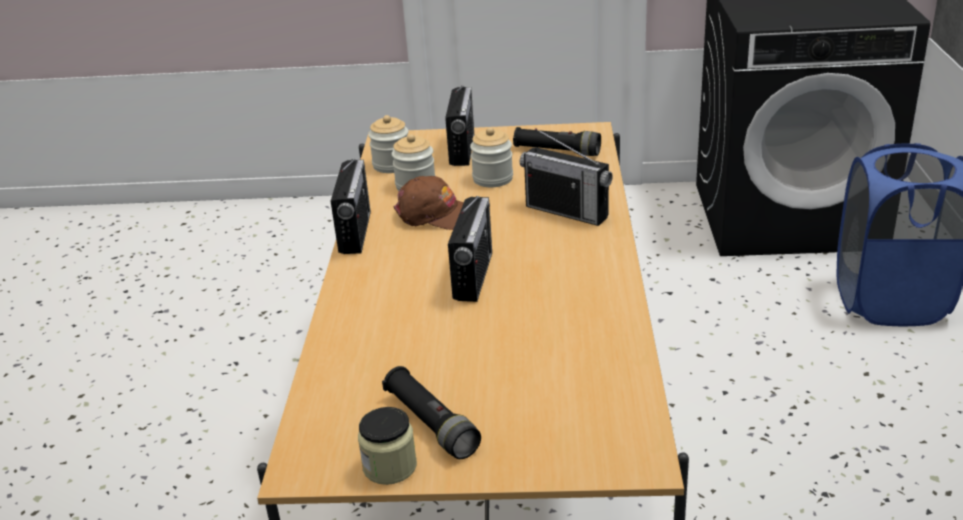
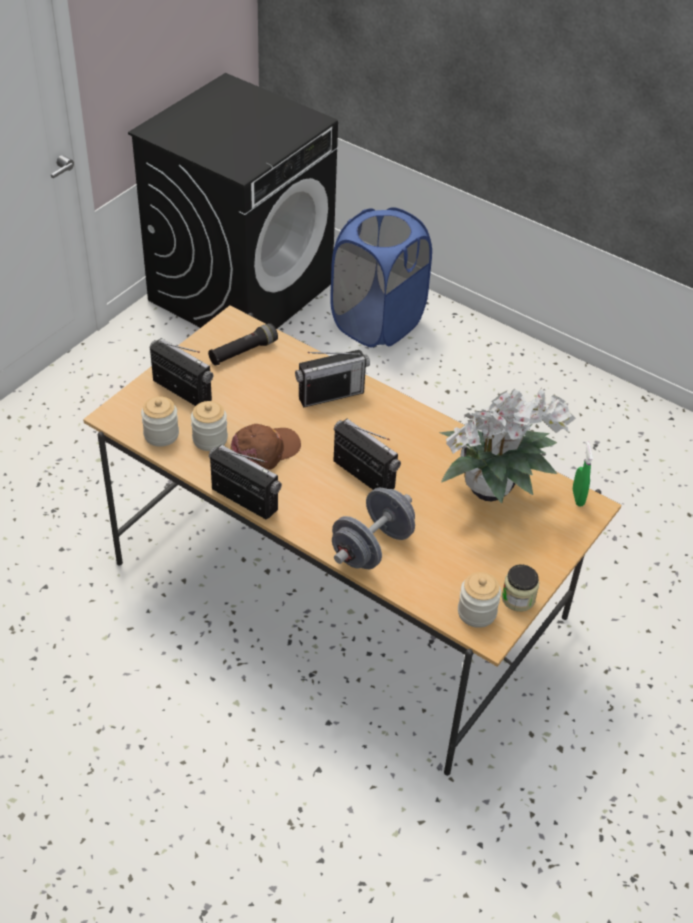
camera: 60 degrees left, 15 degrees up
(366, 326) = (372, 547): none -> grey dumbbell
(431, 424) = (496, 565): black flashlight -> none
(493, 179) = (246, 400): jar -> jar (476, 612)
(560, 368) = (493, 491): none -> potted plant
(642, 440) = (578, 497): none -> green spray bottle

